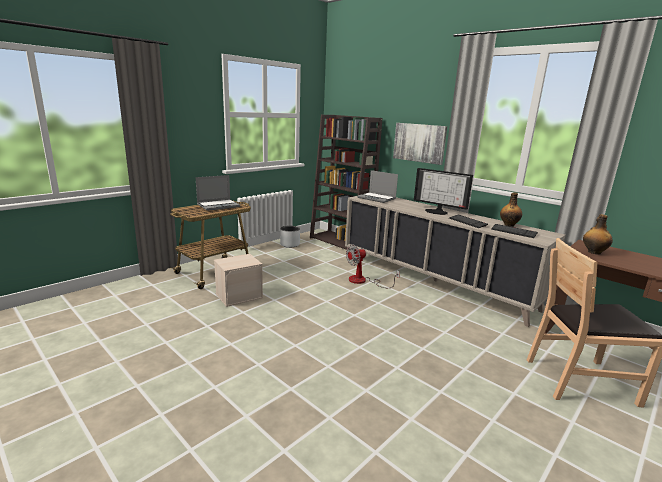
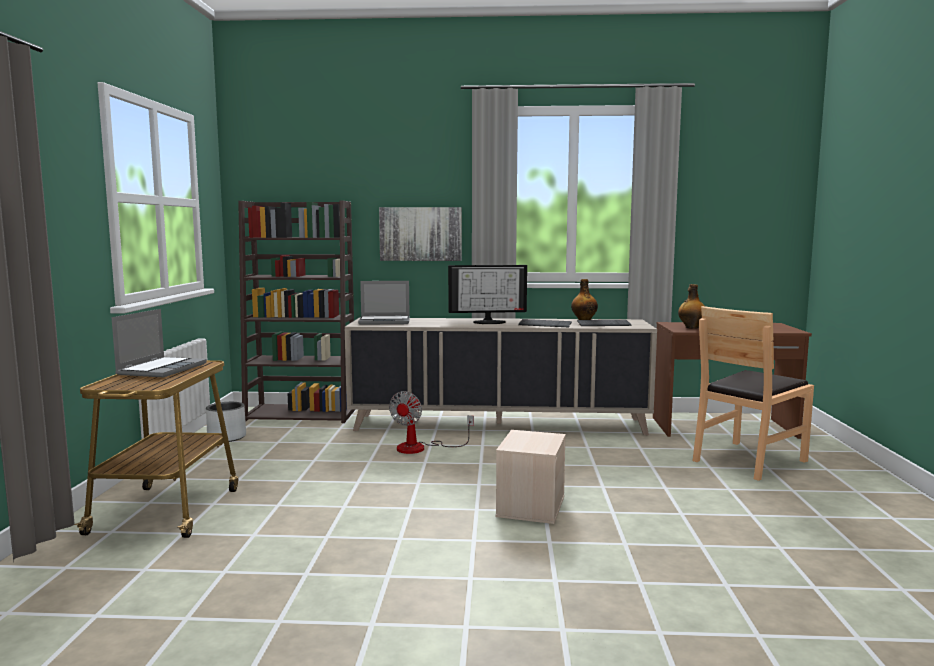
camera: 40 degrees left, 10 degrees down
(239, 295) = (277, 521): beige storage box -> beige storage box (530, 505)

